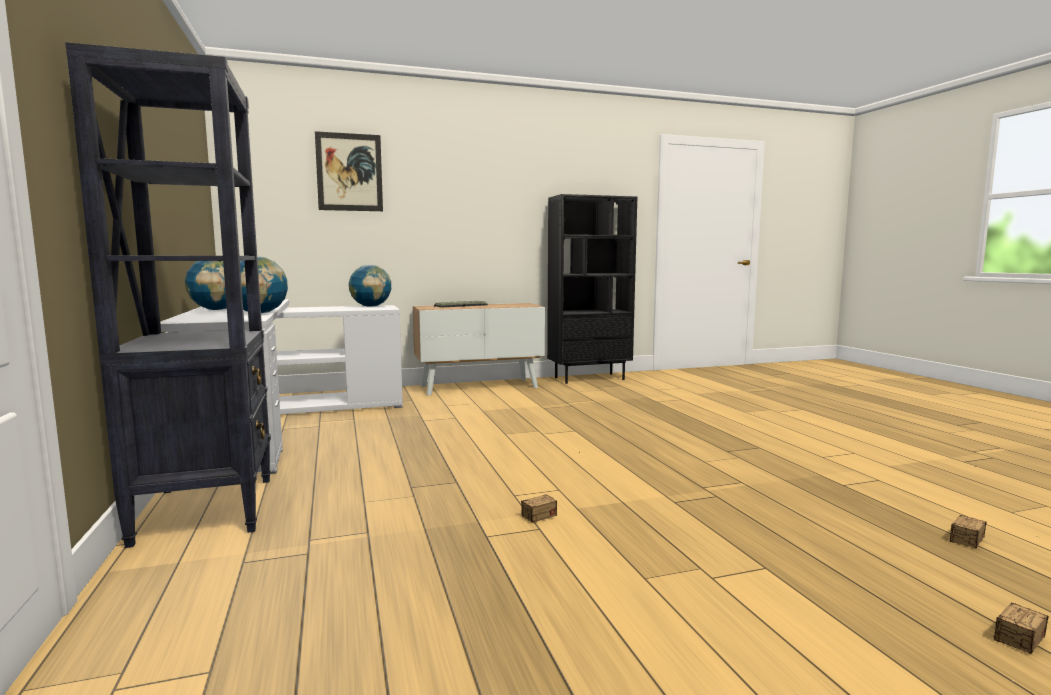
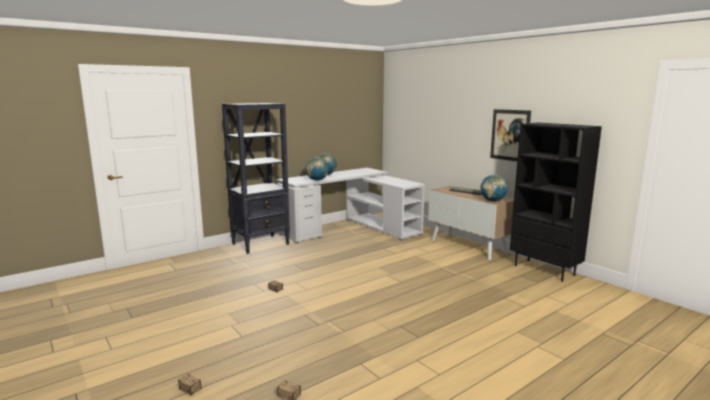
camera: 70 degrees right, 5 degrees up
(349, 172) = (430, 105): picture -> picture (510, 135)
(371, 306) = (409, 182): globe -> globe (493, 200)

